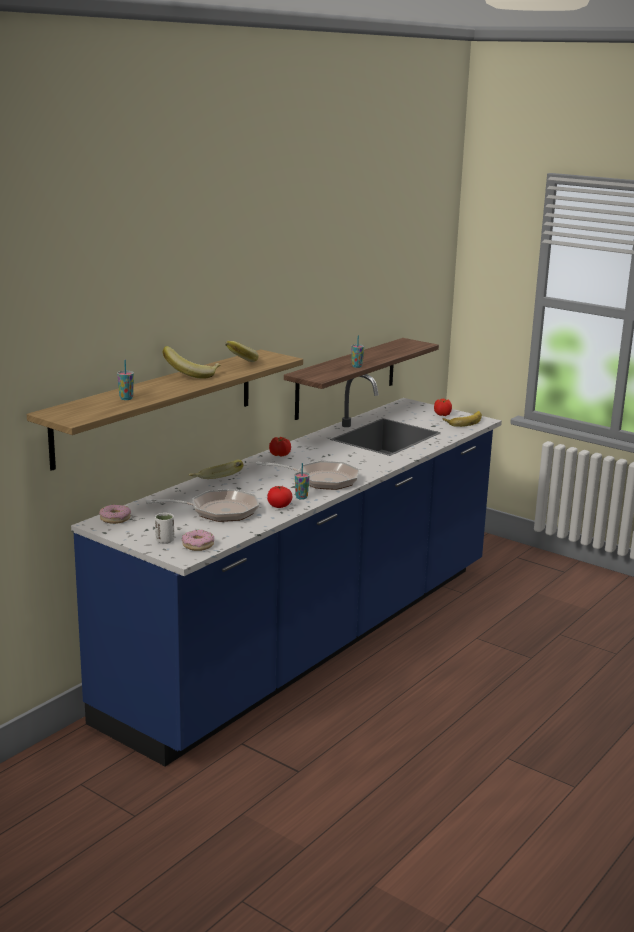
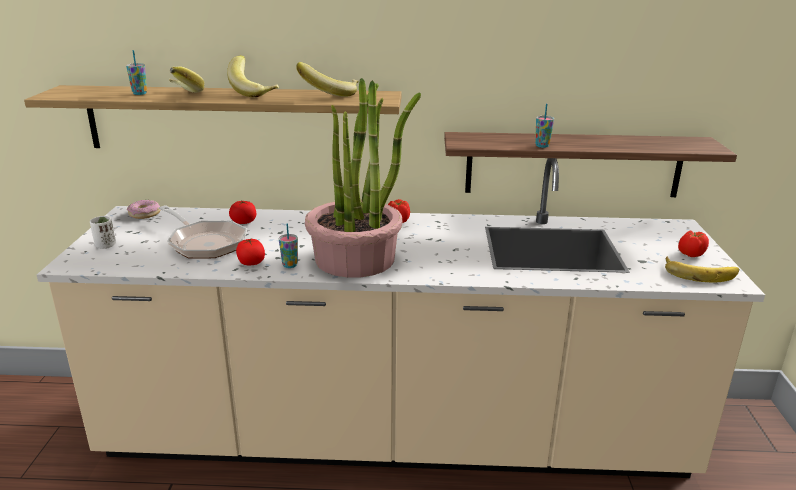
camera: 55 degrees right, 5 degrees up
(198, 493) = (243, 222): none -> tomato
(198, 545) = (104, 261): donut -> none
(216, 483) = (279, 221): banana -> banana (181, 95)
(312, 641) = (396, 437): blue counter -> beige counter
(321, 480) = (356, 259): frying pan -> potted plant

